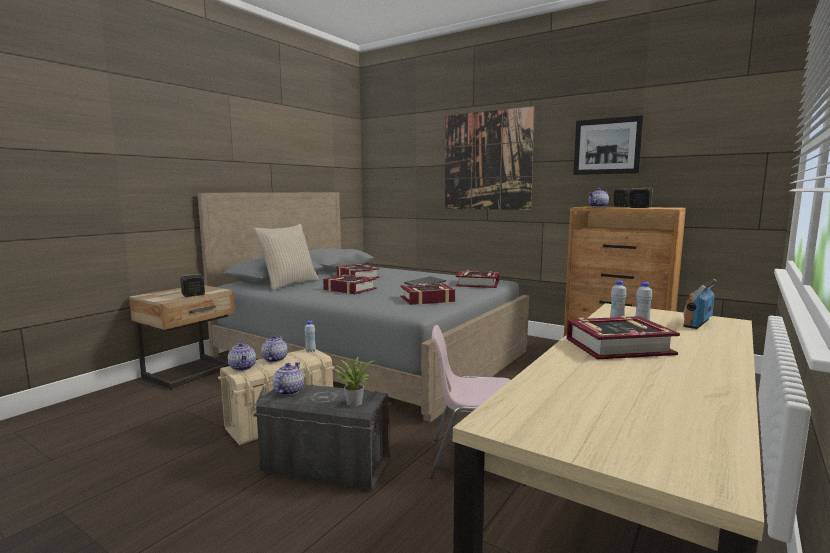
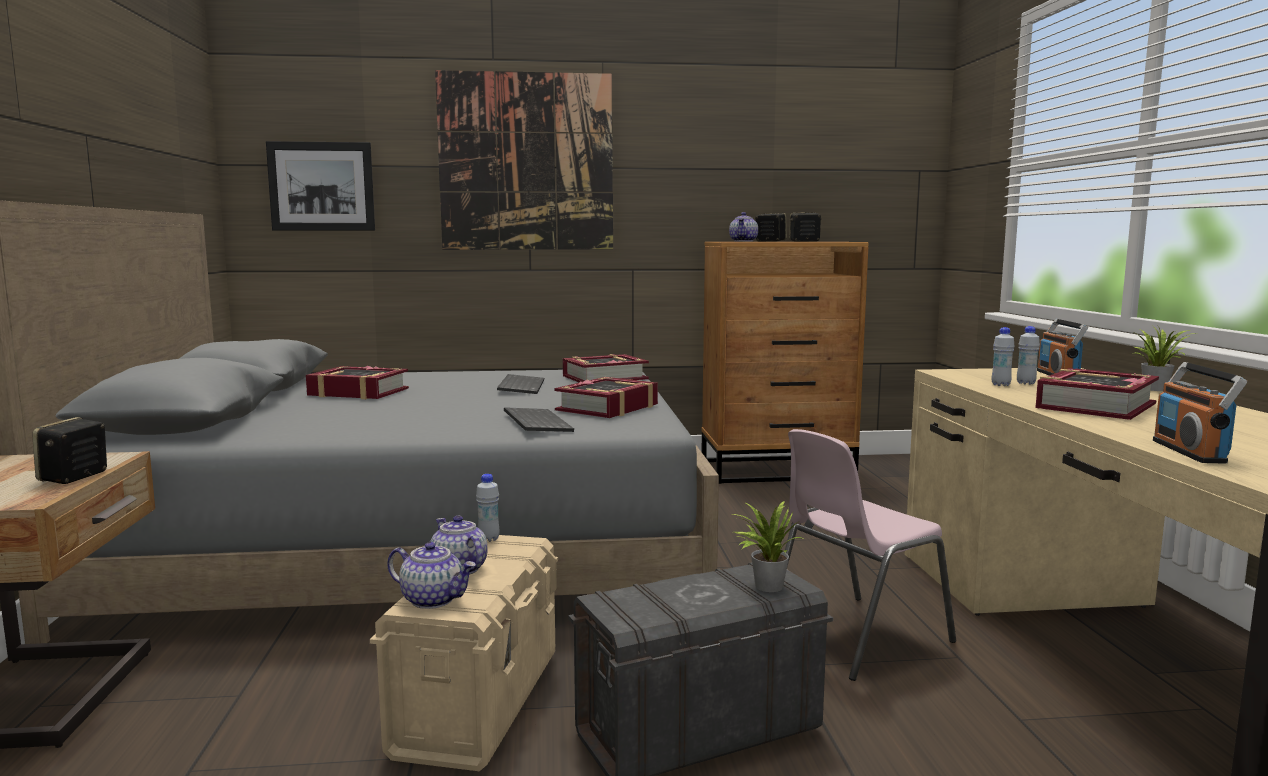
camera: 40 degrees left, 0 degrees up
(288, 284) = (250, 422): beige pillow -> none
(288, 391) = (628, 606): teapot -> none
(349, 289) = (420, 413): book -> none
(375, 301) = (535, 423): none -> keyboard
(538, 385) = (1190, 451): none -> radio
(607, 146) = (728, 149): picture -> picture (321, 186)
(738, 346) = (1156, 389): none -> potted plant

